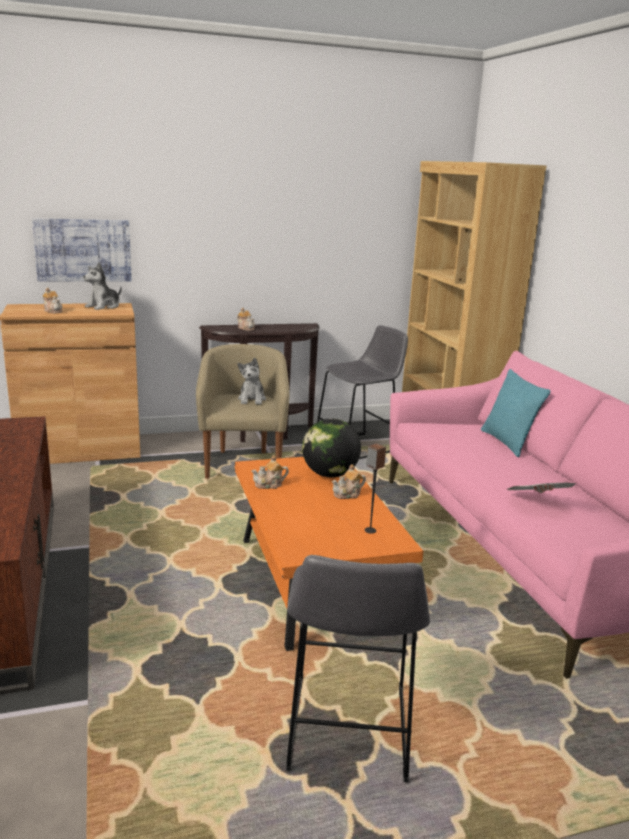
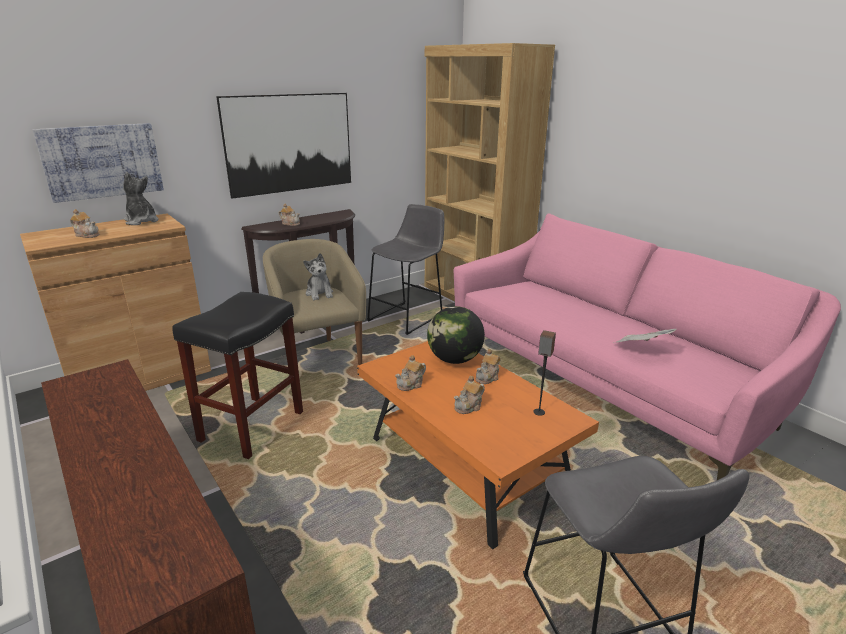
camera: 20 degrees left, 5 degrees up
(104, 306) = (141, 221): plush toy -> plush toy turned 120 degrees clockwise
(146, 507) = (252, 425): none -> black stool
(260, 250) = (289, 143): none -> picture
(307, 512) = (469, 406): none -> teapot
(507, 442) = (566, 295): turquoise pillow -> none

